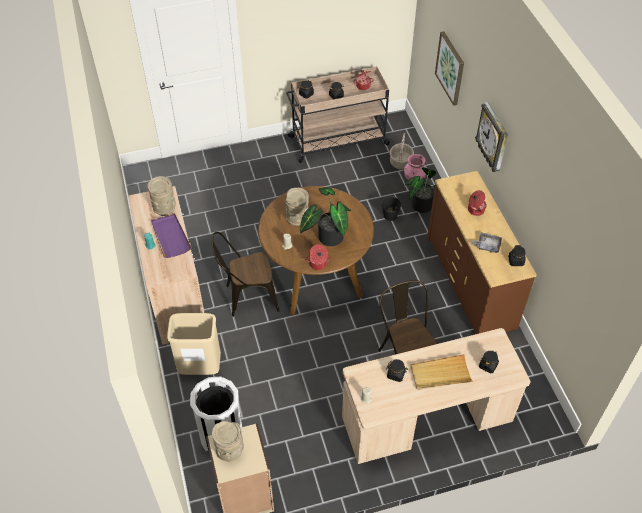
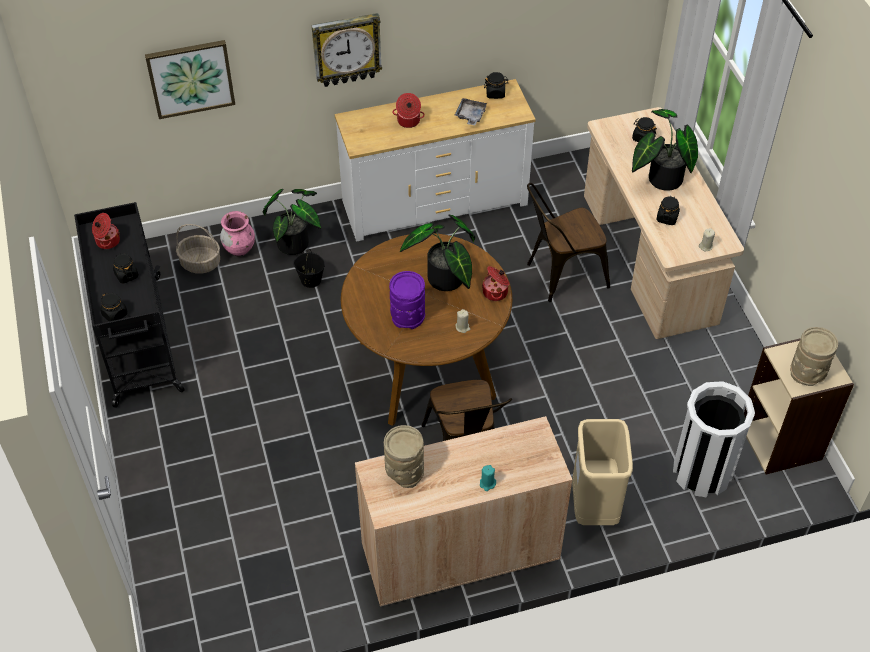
camera: 90 degrees left, 0 degrees up
(170, 237) = (468, 457): purple tray -> none
(298, 218) = (408, 316): beige vase -> purple vase
(337, 140) = (137, 341): beige cart -> black cart
(440, 374) = (660, 179): beige tray -> potted plant
(470, 281) = (434, 203): brown dresser -> white dresser

